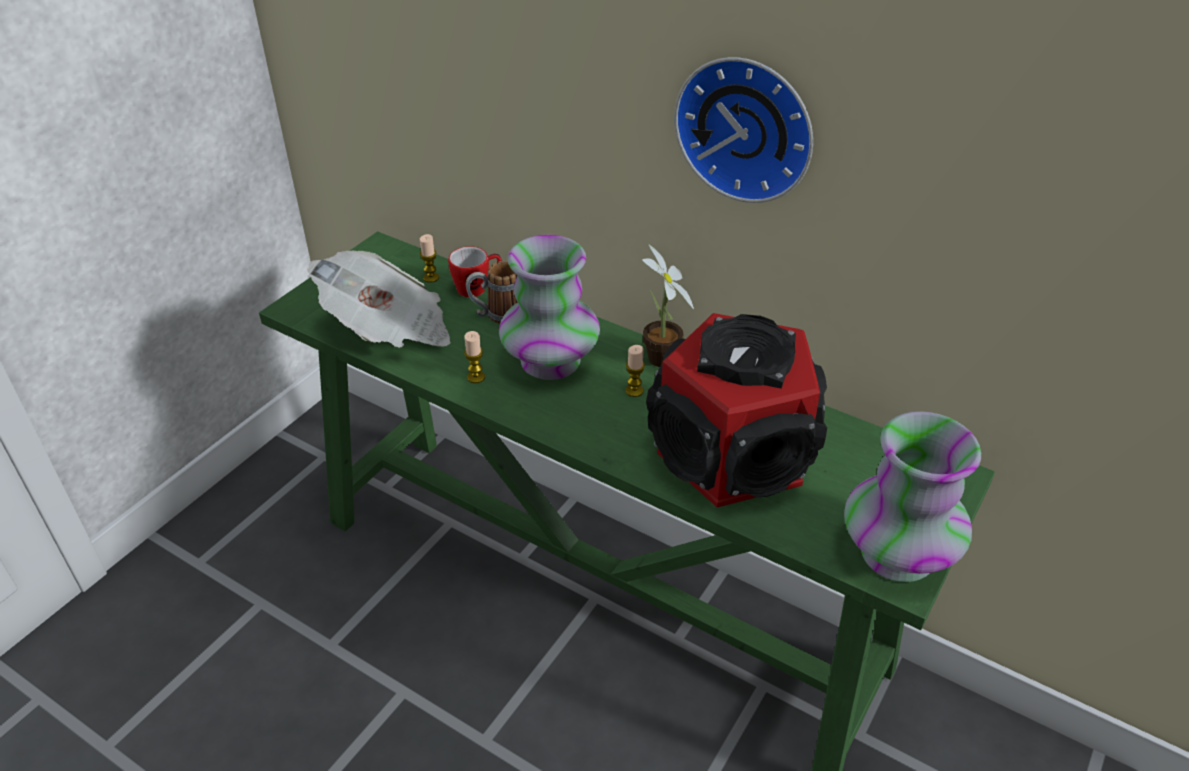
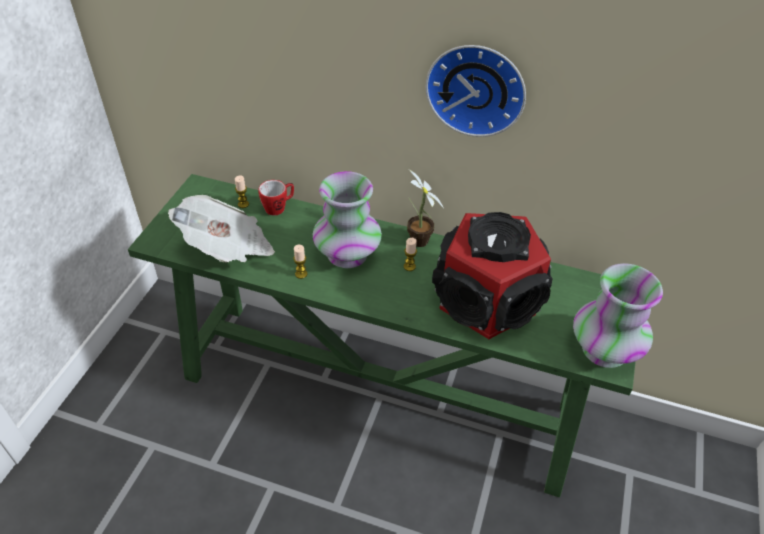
camera: 15 degrees left, 5 degrees up
(497, 315) = (299, 226): mug -> none

